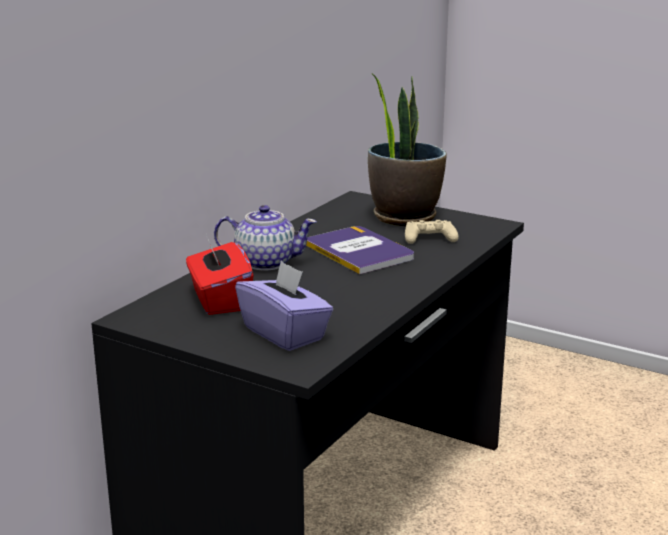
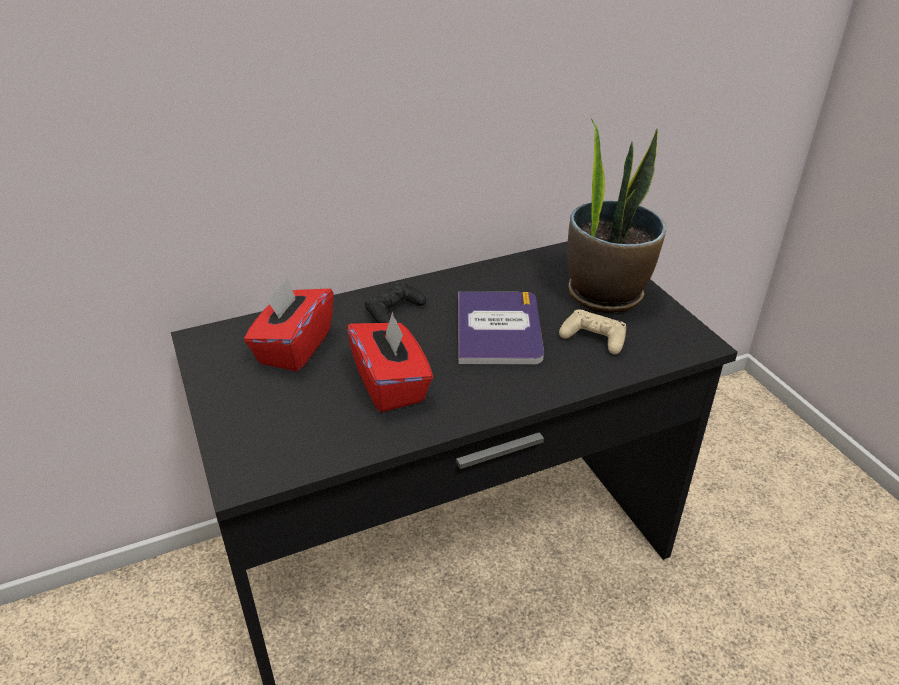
camera: 35 degrees right, 15 degrees up
(265, 262) = (393, 310): teapot -> black game controller
(285, 333) = (290, 421): purple tissue box -> none
(328, 296) = (391, 384): none -> red tissue box

